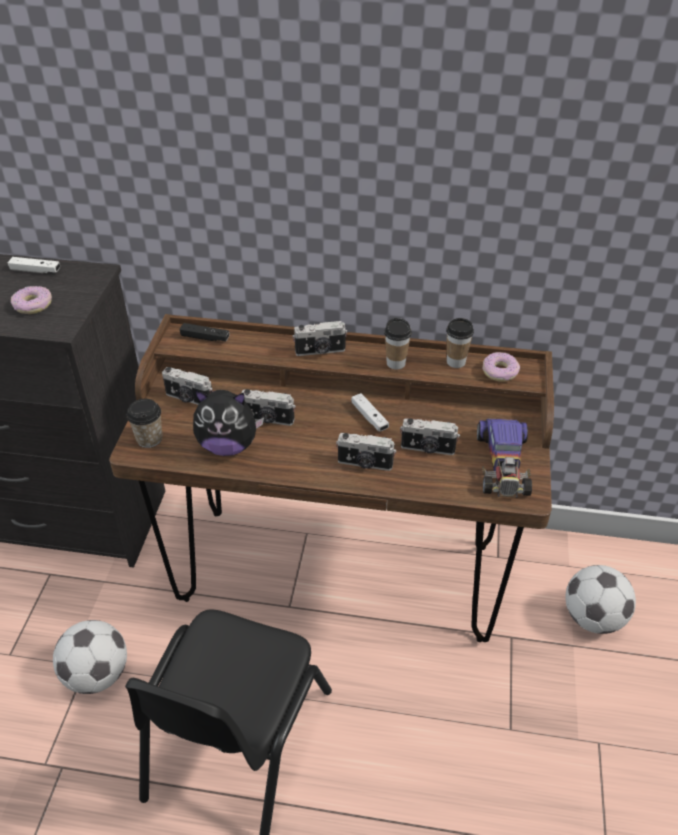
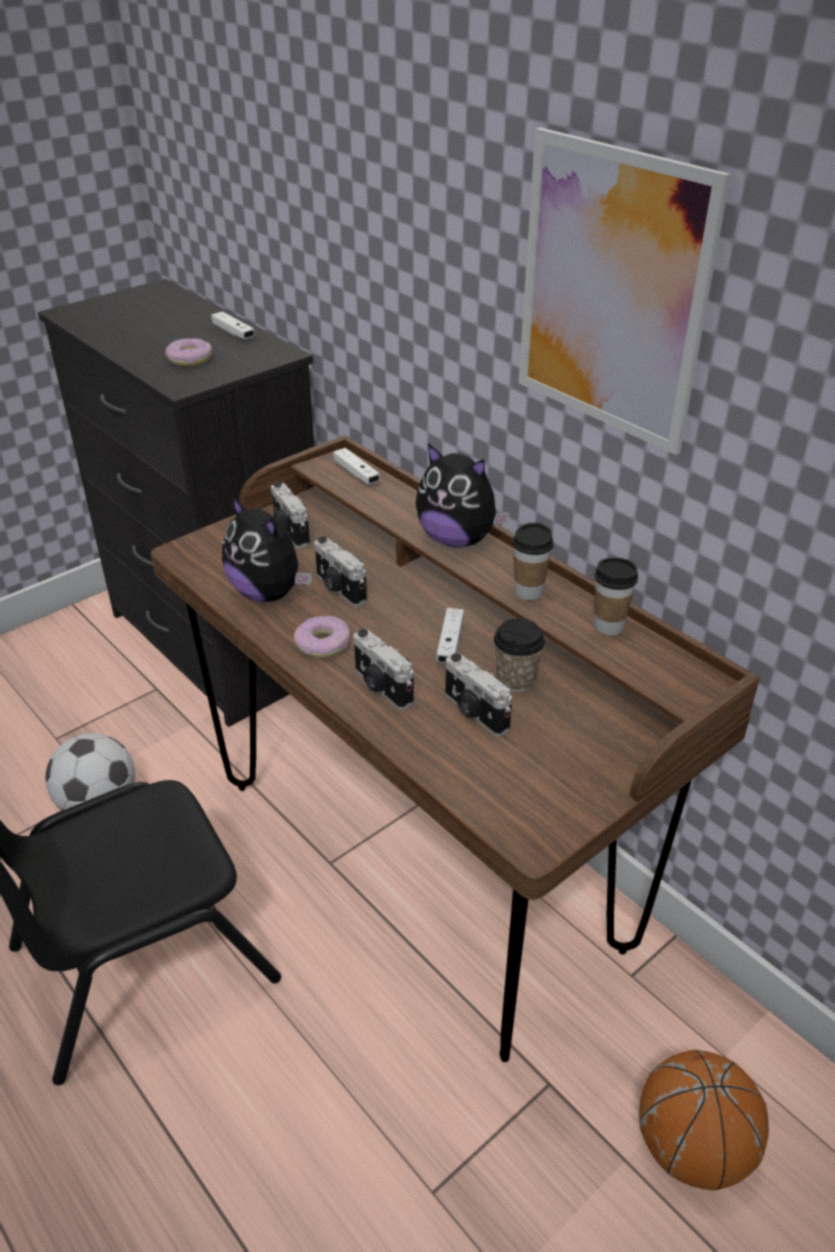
camera: 40 degrees right, 5 degrees down
(149, 439) = (208, 549): cup -> cup (516, 680)
(205, 337) = (356, 473): black game controller -> white game controller
(320, 351) = (457, 539): camera -> plush toy
(411, 161) = (611, 292): none -> picture
(500, 371) = (654, 665): donut -> donut (323, 644)
(503, 464) = (548, 783): toy car -> none
(593, 617) = (692, 1147): football -> basketball

